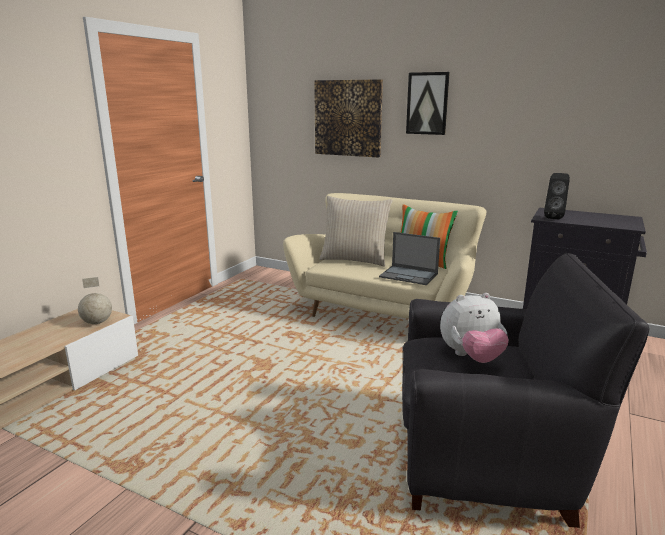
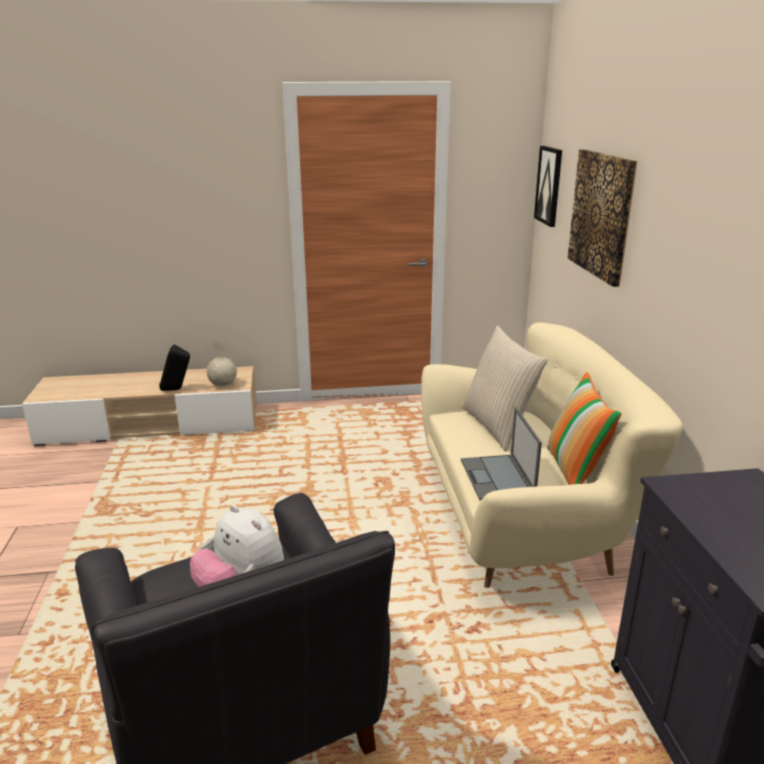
camera: 55 degrees right, 5 degrees up
(427, 103) = (672, 214): picture -> picture (549, 185)
(554, 218) = (689, 495): black speaker -> black speaker (177, 389)

